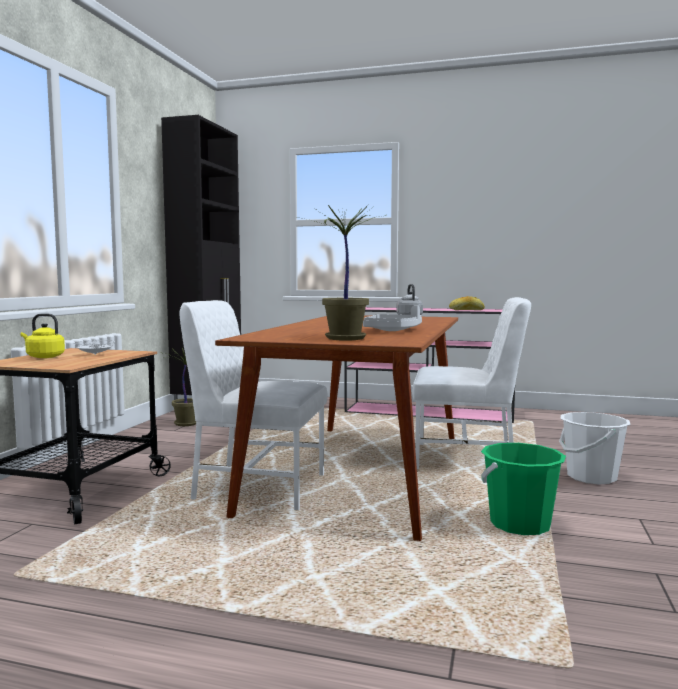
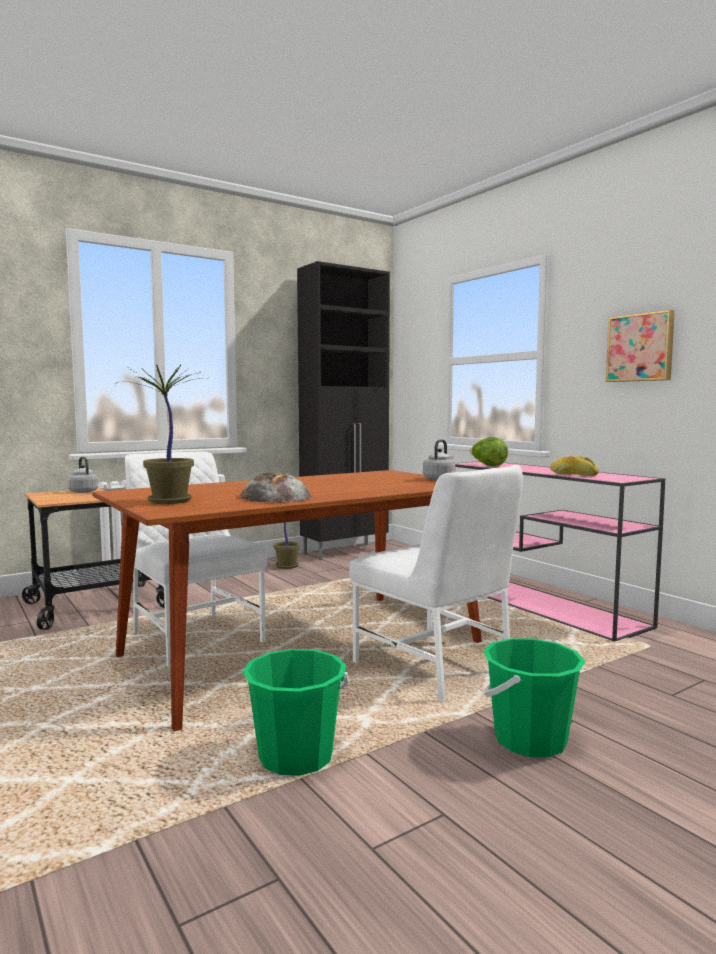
camera: 40 degrees right, 0 degrees up
(43, 357) = (83, 491): yellow kettle -> grey kettle
(382, 309) = (487, 466): none -> lettuce
(393, 330) = (275, 497): grey tray -> bread
(481, 219) = (640, 347): none -> picture
(591, 477) = (530, 740): white bucket -> green bucket

